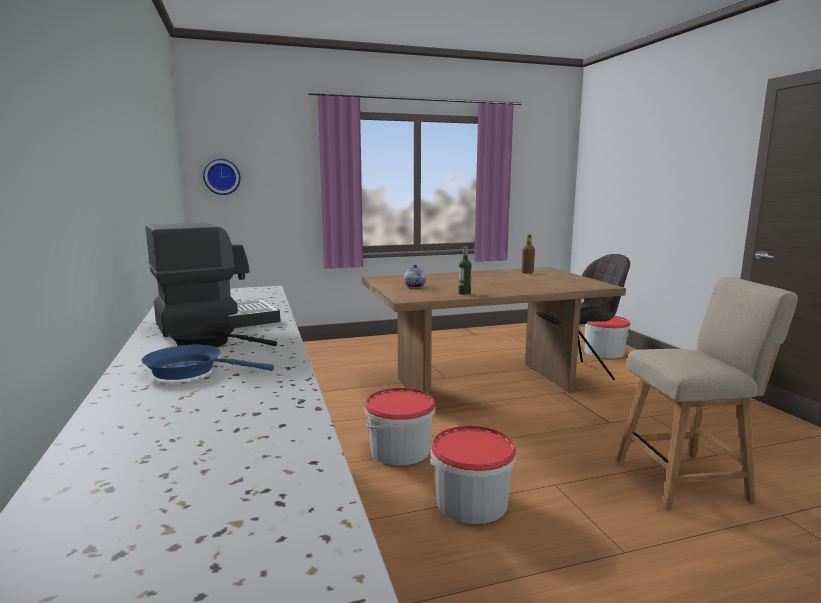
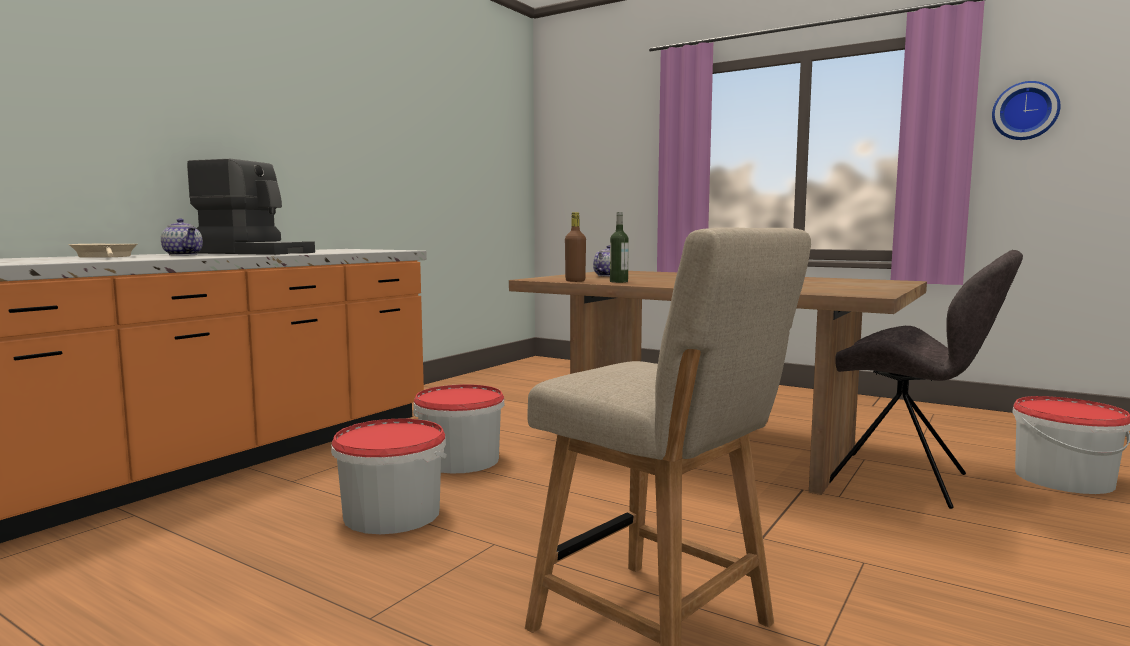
camera: 50 degrees right, 5 degrees down
(191, 370) = (106, 257): blue frying pan -> beige frying pan
(209, 343) = (184, 255): black frying pan -> teapot
(222, 177) = (565, 161): wall clock -> wall clock (1025, 111)
(527, 272) = (837, 280): brown bottle -> brown bottle (575, 281)

